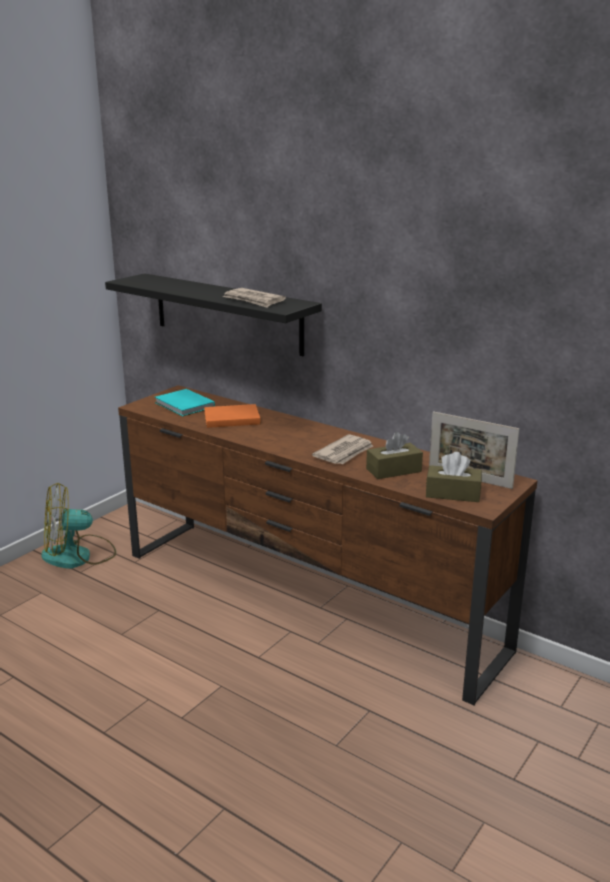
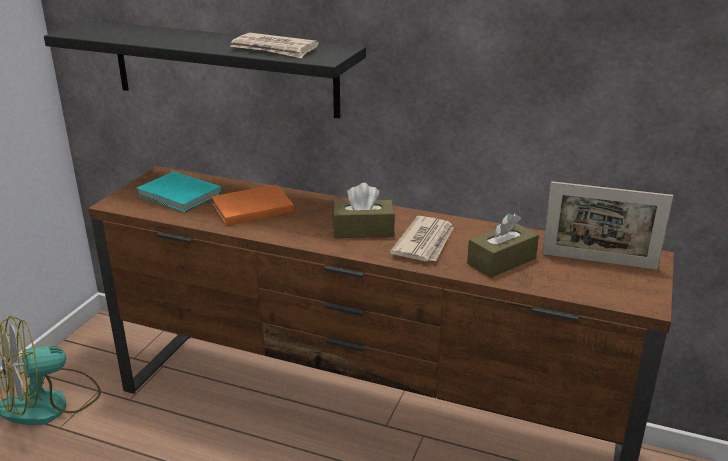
camera: 15 degrees left, 5 degrees up
(453, 493) = (595, 287): brown tissue box -> brown tissue box (363, 230)

